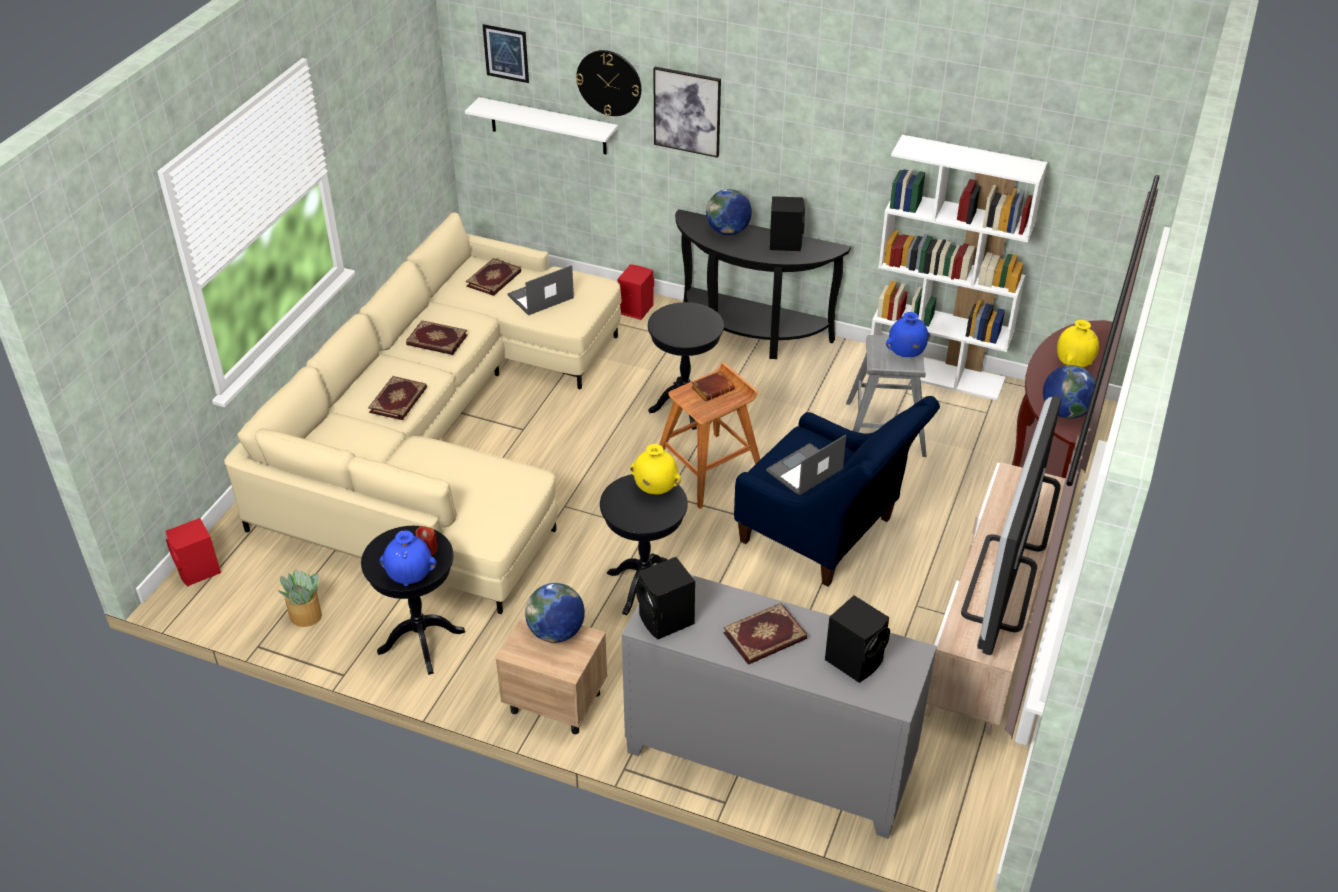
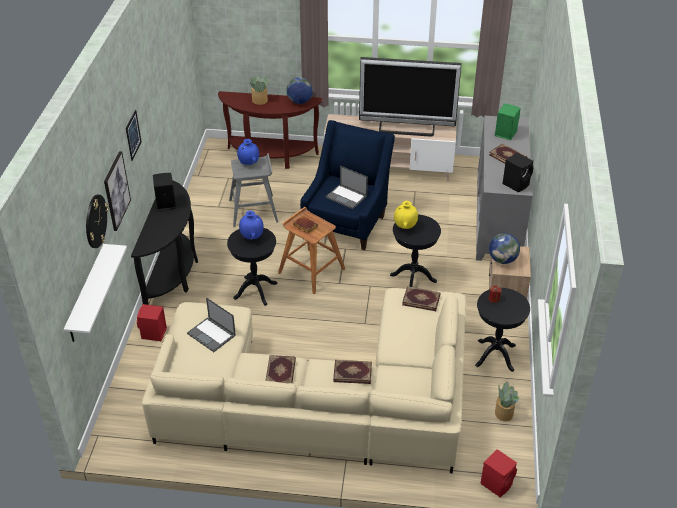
camera: 105 degrees left, 0 degrees up
(411, 577) = (517, 299): blue vase -> blue vase (252, 236)
(494, 279) = (194, 364): book -> book (421, 299)
(506, 53) = (64, 274): picture -> picture (133, 135)
(728, 231) = (156, 228): globe -> none
(855, 659) = (505, 133): black speaker -> green speaker
(936, 373) = (197, 197): white bookcase -> none
(1073, 364) = (260, 100): yellow vase -> potted plant

